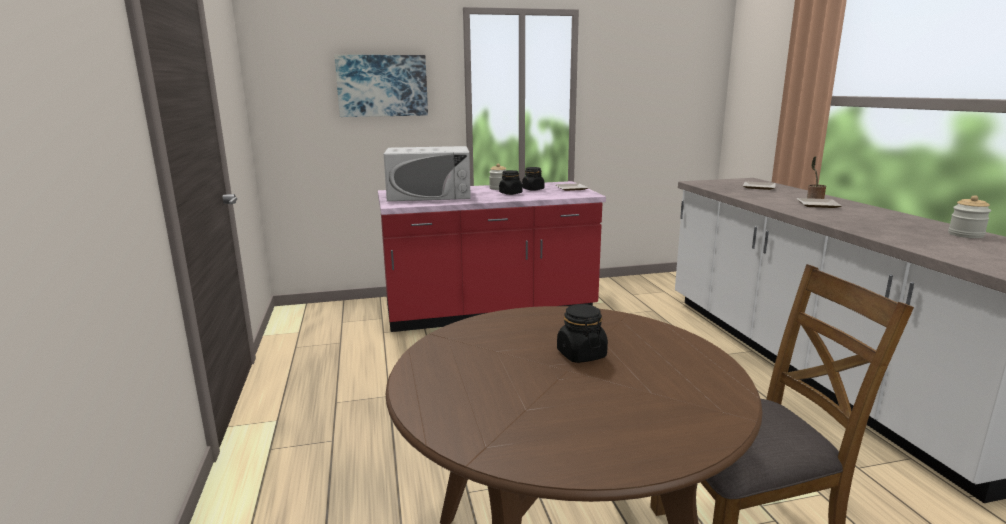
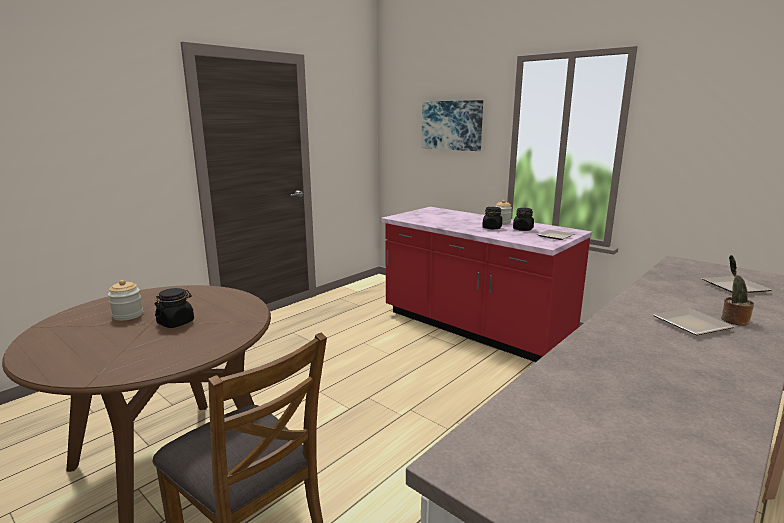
camera: 55 degrees right, 0 degrees up
(429, 195) = (440, 216): white microwave -> none
(965, 235) = (690, 433): jar -> jar (128, 315)

